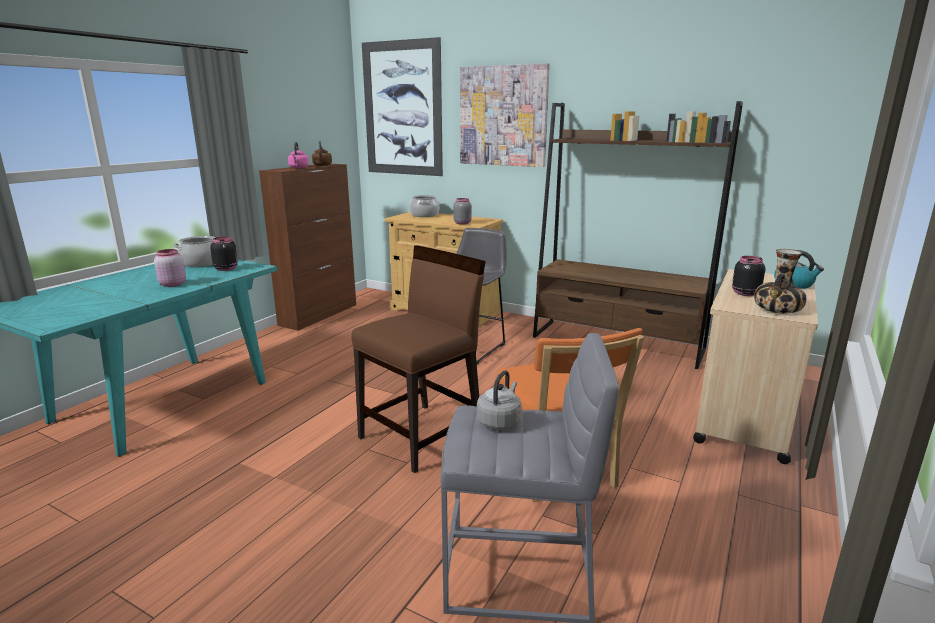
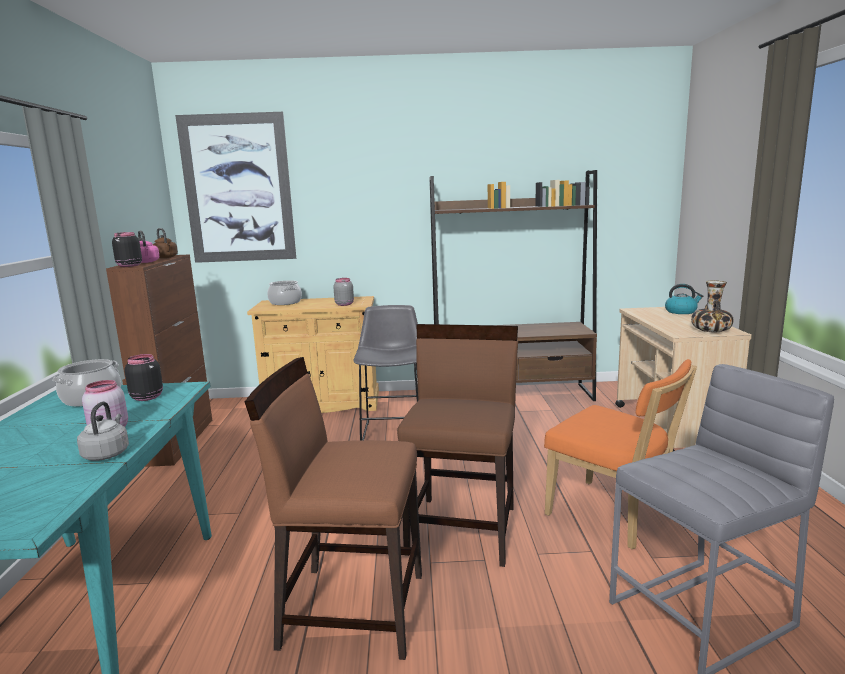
camera: 30 degrees left, 5 degrees down
(284, 458) = (352, 608): none -> brown chair
(500, 421) = (690, 465): grey kettle -> grey kettle (107, 453)
(503, 116) = (364, 191): picture -> none
(744, 293) = (668, 323): black jar -> black jar (128, 266)

